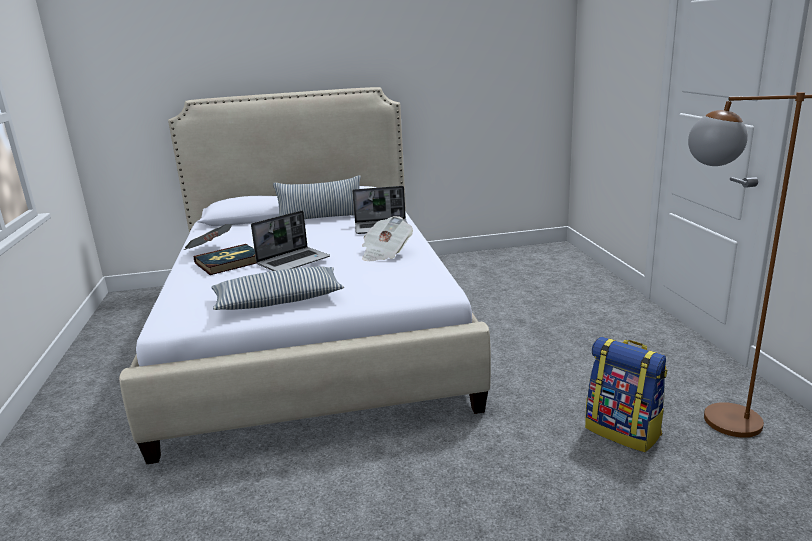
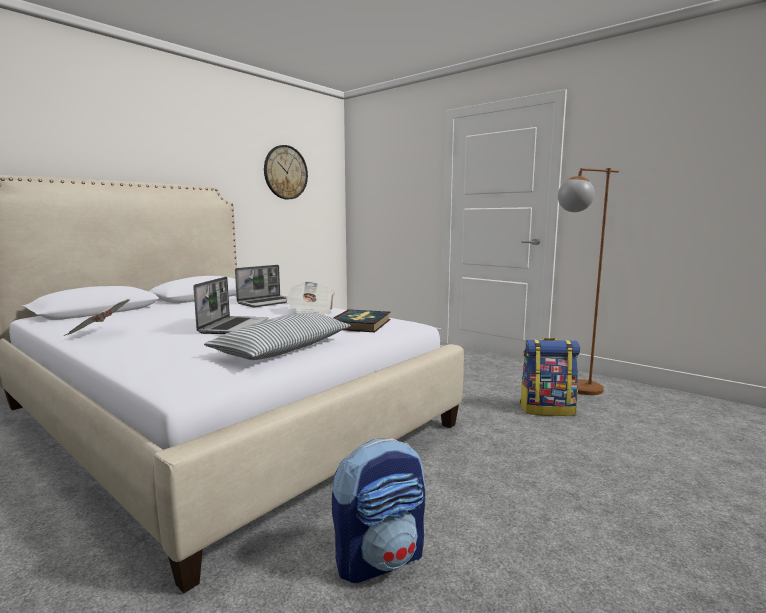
camera: 40 degrees left, 10 degrees down
(229, 262) = (153, 337): book -> book (360, 324)
(260, 500) = (380, 558): none -> backpack
(321, 218) = (188, 304): pillow -> none
(478, 55) = (285, 172): none -> wall clock

